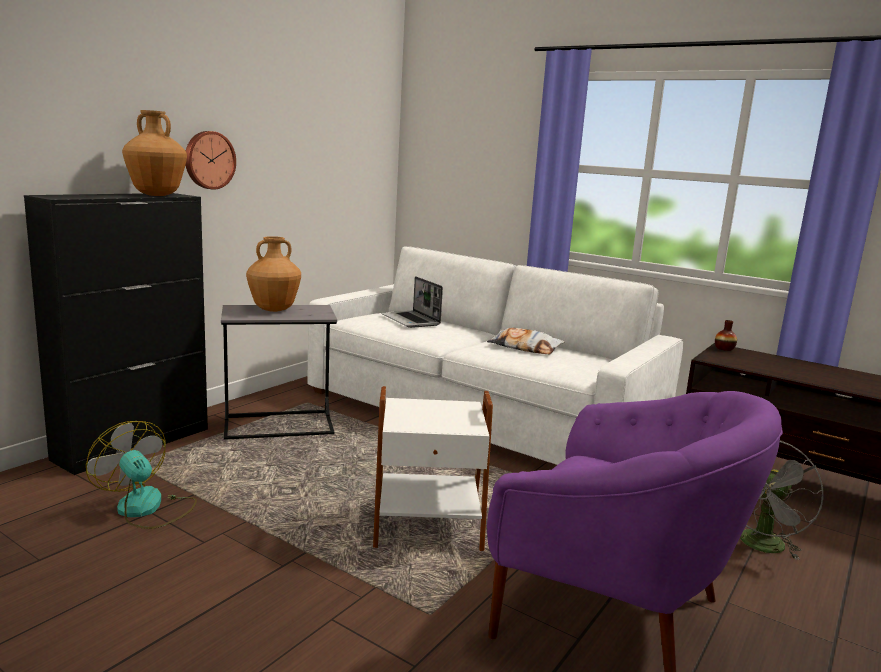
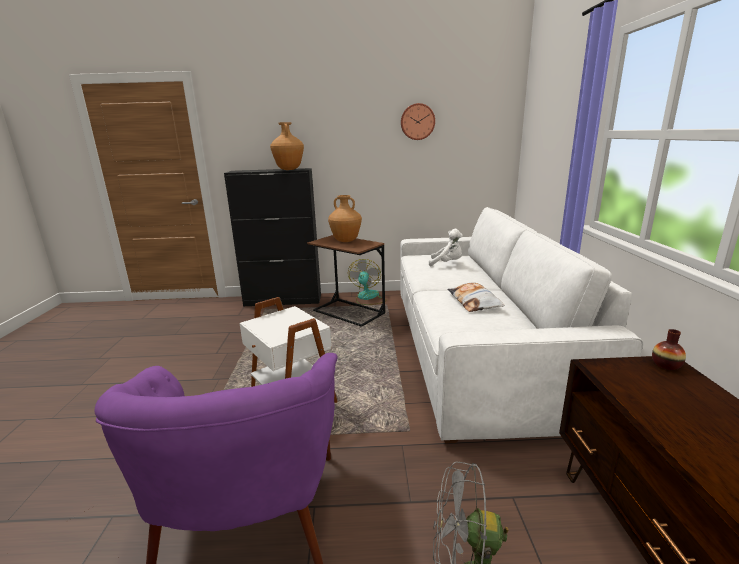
camera: 55 degrees right, 5 degrees up
(147, 509) = (231, 330): fan -> fan (367, 298)
(209, 160) = (339, 147): wall clock -> wall clock (417, 122)
(279, 425) = (349, 312): grey side table -> brown side table
(411, 320) = (447, 263): laptop -> white plush toy

